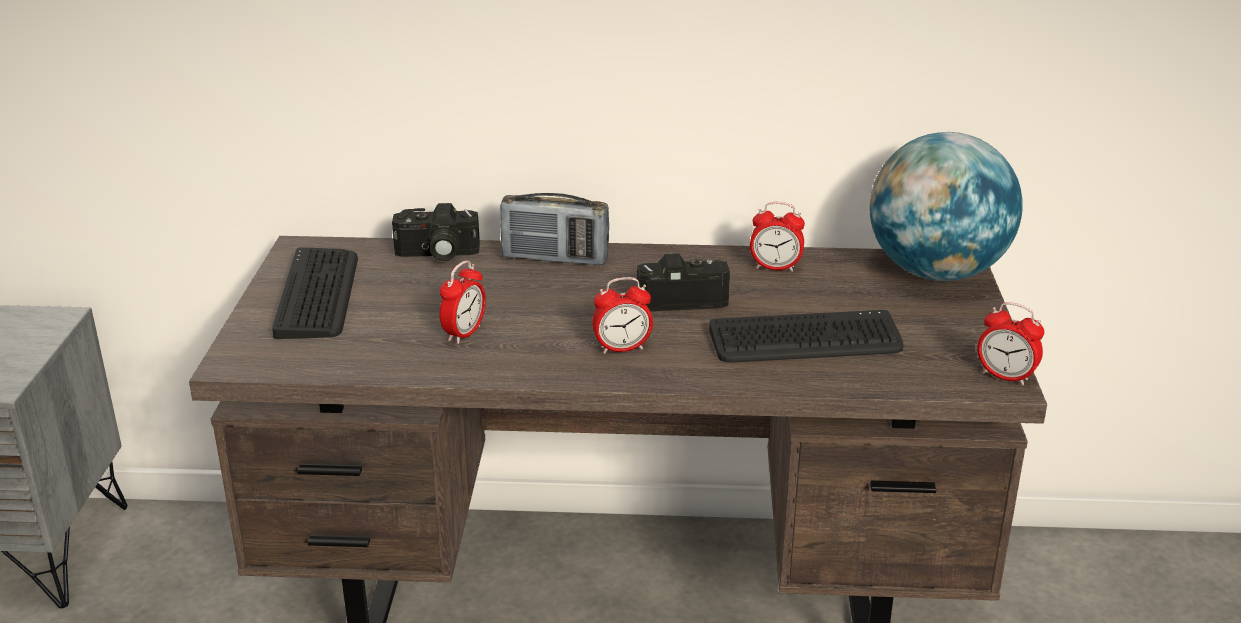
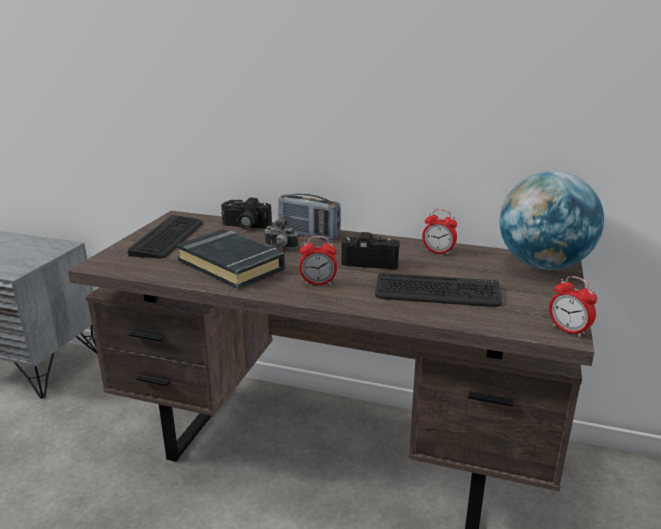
camera: 15 degrees right, 5 degrees down
(464, 333) = (232, 265): alarm clock -> black book
(523, 290) = (280, 248): none -> camera

